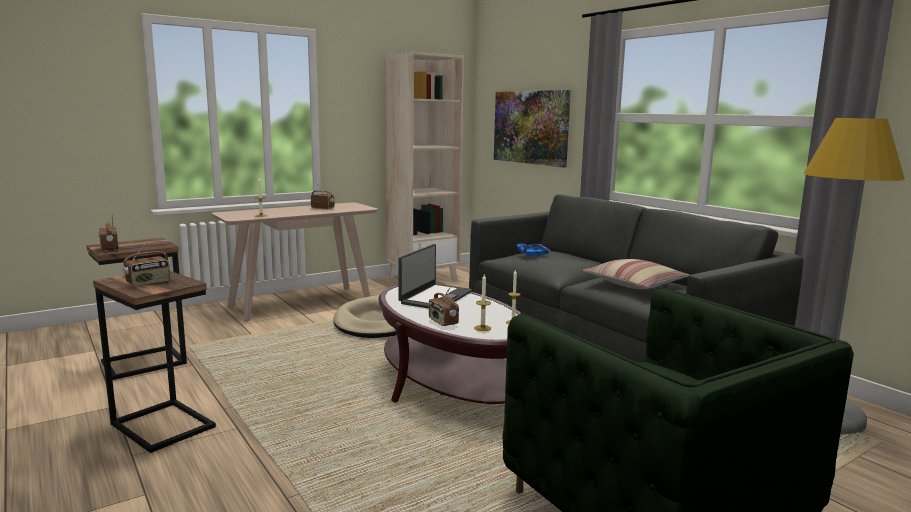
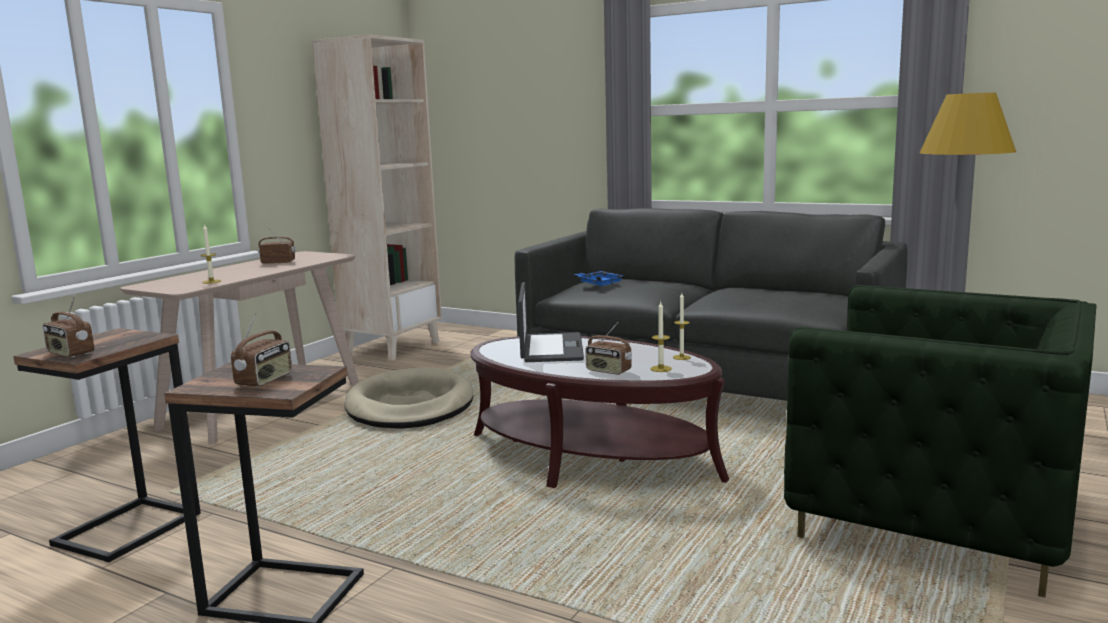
camera: 25 degrees left, 0 degrees up
(530, 127) = (515, 131): picture -> none
(635, 284) = (757, 296): pillow -> none

